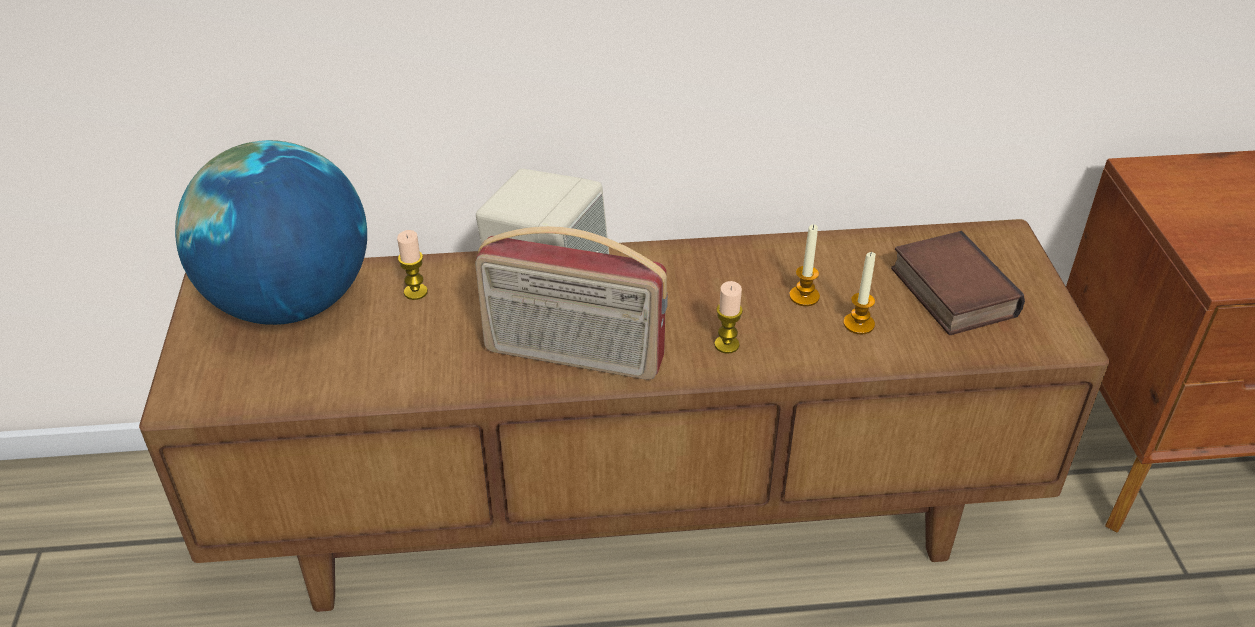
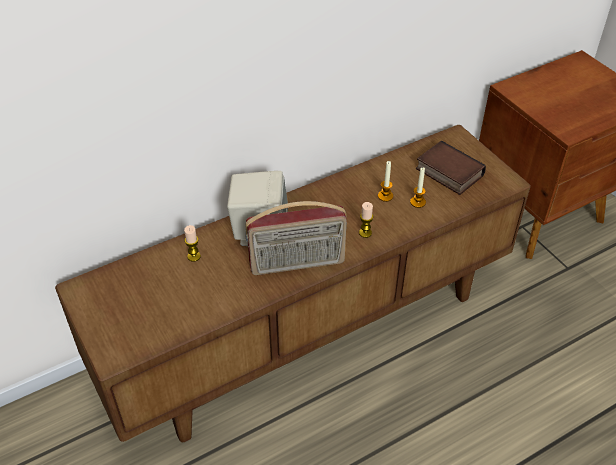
camera: 25 degrees left, 5 degrees up
(290, 303) = (130, 285): globe -> none

